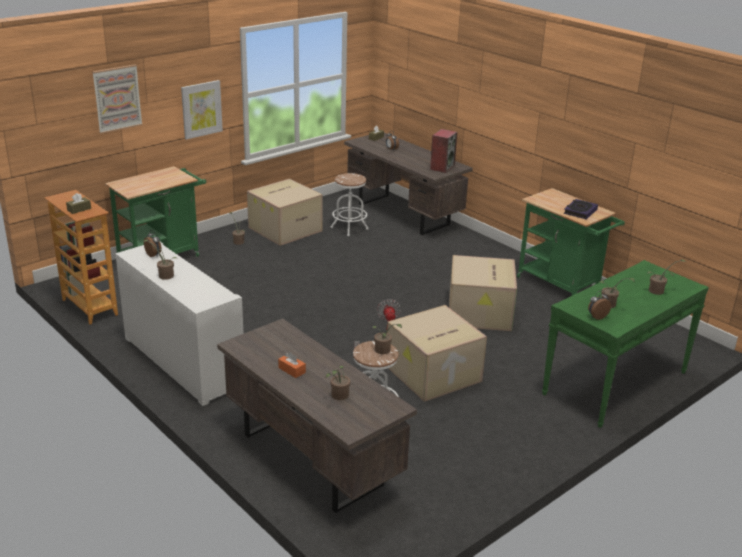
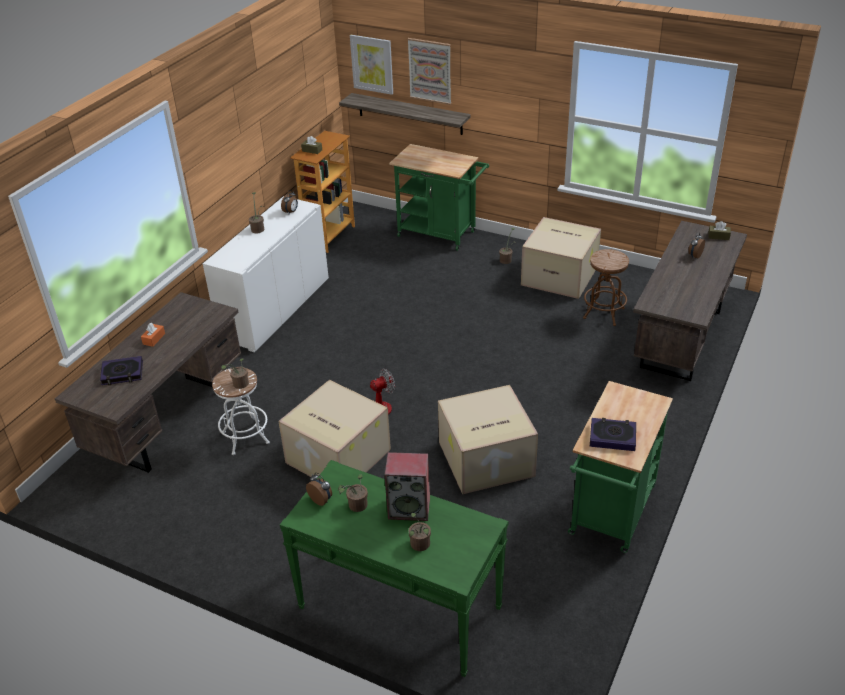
camera: 70 degrees right, 10 degrees up
(99, 152) = (410, 114): none -> shelf
(201, 109) = (517, 113): picture -> picture (372, 64)
(338, 396) = (122, 373): potted plant -> book
(349, 228) = (603, 313): white stool -> brown stool
(442, 167) = (678, 304): speaker -> speaker (410, 508)

